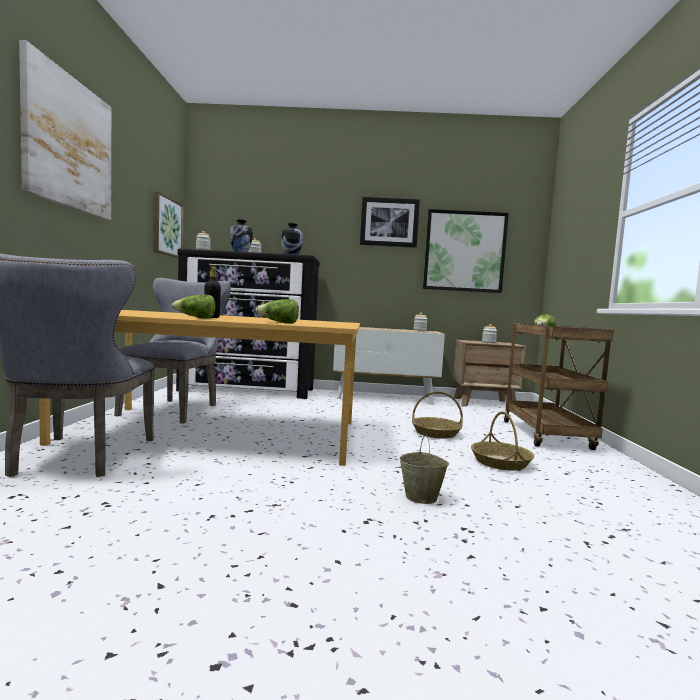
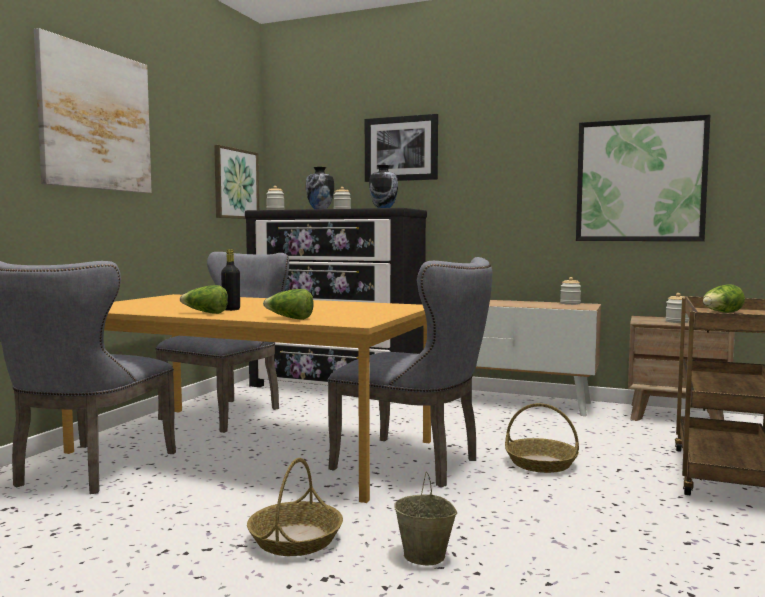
camera: 20 degrees right, 0 degrees up
(355, 438) = (416, 464): none -> grey chair
(389, 222) = (522, 148): picture -> picture (401, 149)
(501, 462) = (595, 517): basket -> basket (295, 540)

